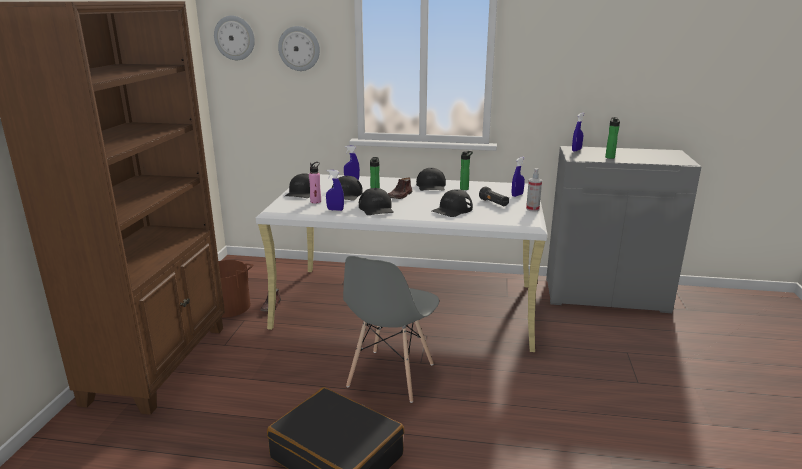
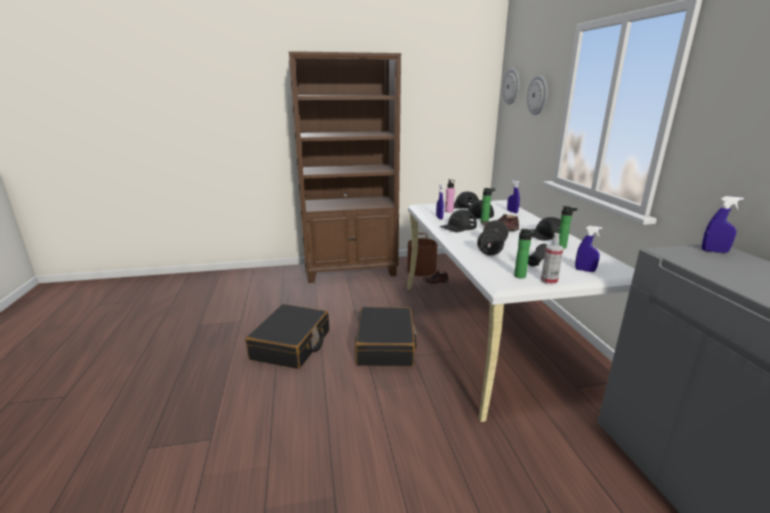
camera: 70 degrees right, 0 degrees up
(390, 375) = (386, 346): grey chair -> black suitcase
(452, 210) = (492, 249): black cap -> black dumbbell
(609, 157) = (724, 271): bottle -> bottle (521, 276)

